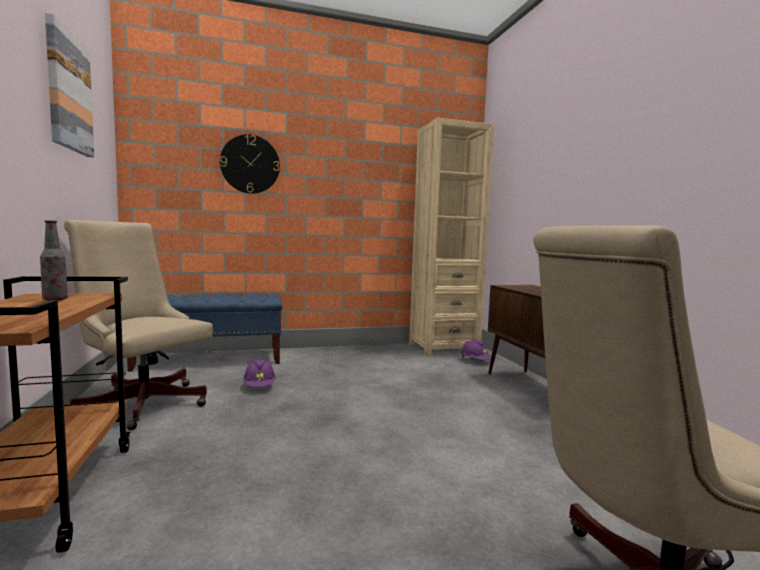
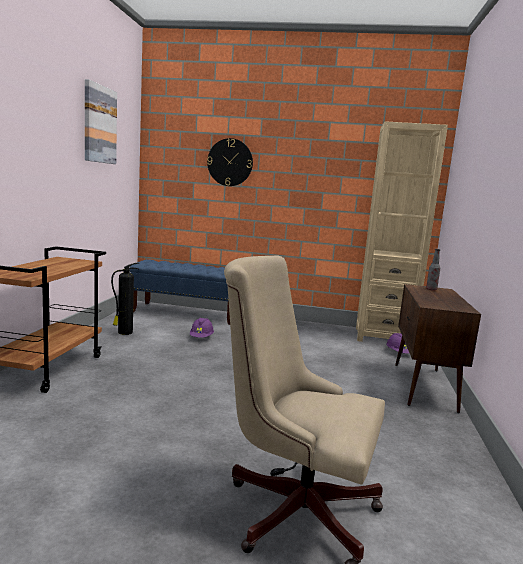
camera: 25 degrees right, 5 degrees up
(55, 299) = (63, 262): bottle -> bottle (431, 289)
(141, 402) = (124, 332): beige office chair -> fire extinguisher

